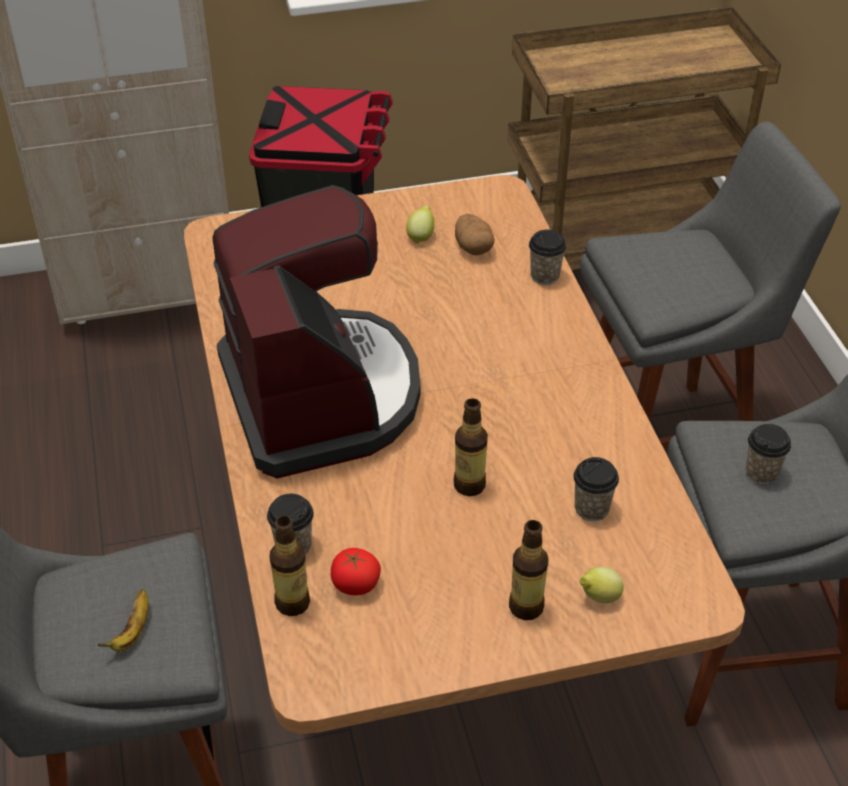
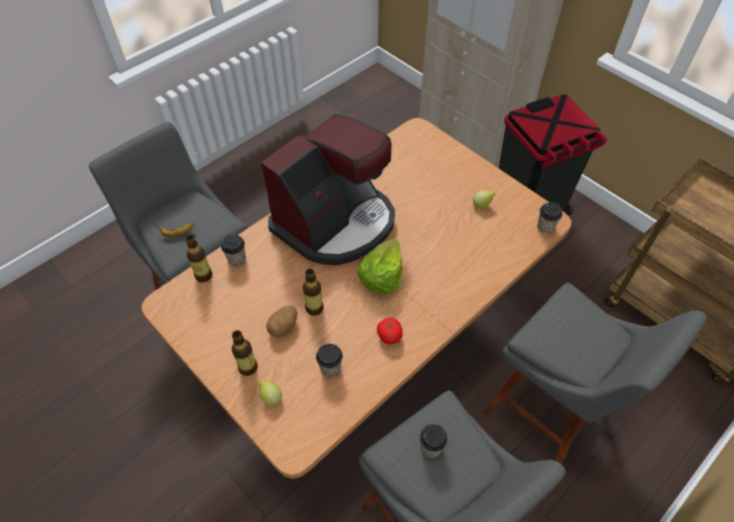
camera: 60 degrees right, 10 degrees up
(356, 584) = (226, 293): tomato -> tomato (389, 336)
(466, 388) = (381, 276): none -> lettuce
(473, 247) = (492, 230): potato -> potato (283, 326)
(545, 276) = (495, 271): cup -> cup (545, 227)

